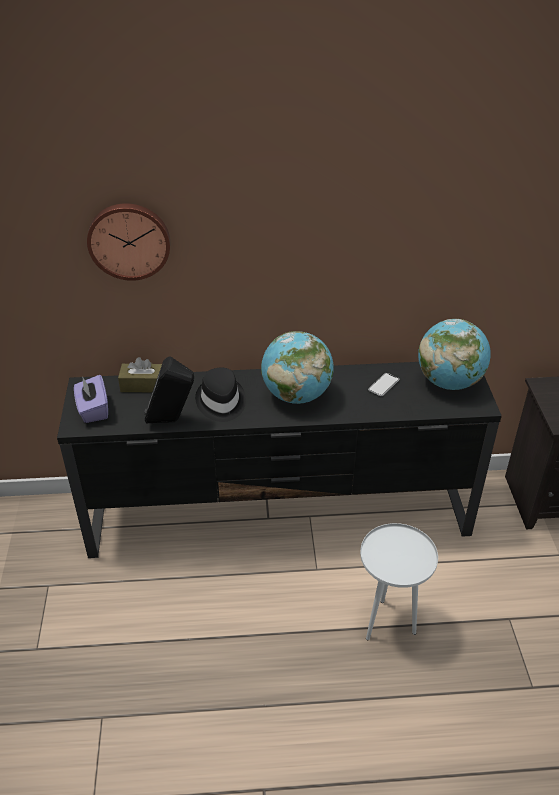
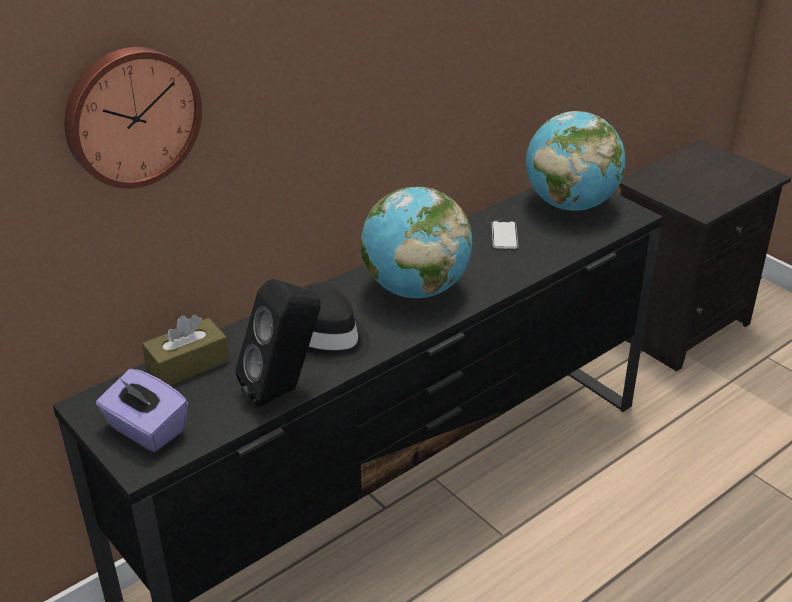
camera: 35 degrees left, 5 degrees down
(388, 624) = (642, 552): white side table -> none

